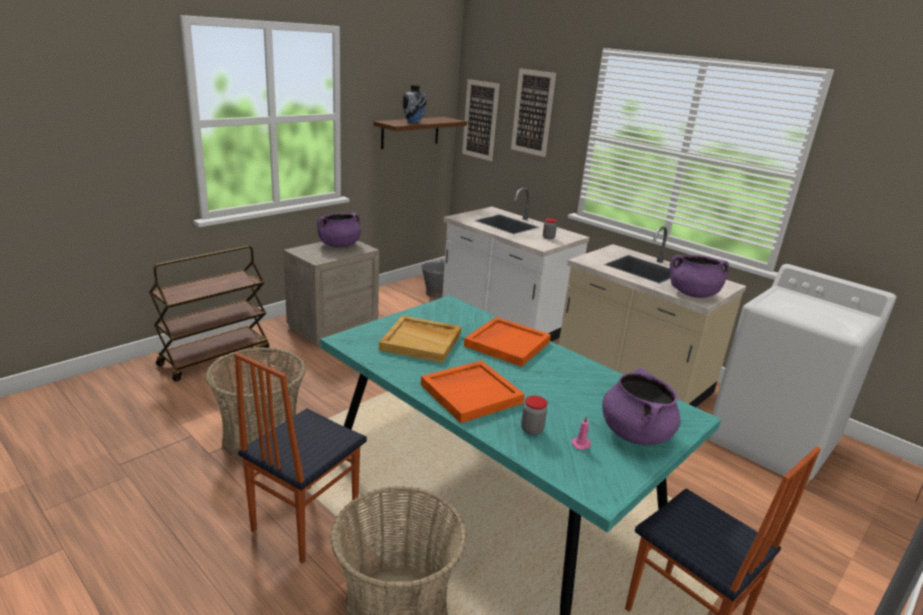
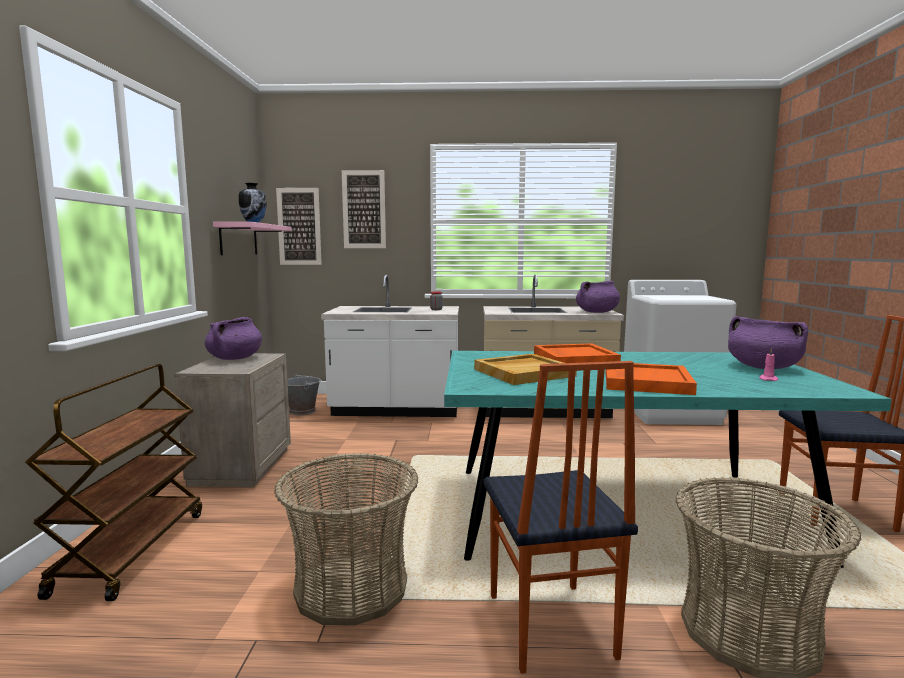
camera: 40 degrees left, 15 degrees down
(410, 132) = (238, 239): brown shelf -> pink shelf
(532, 429) = (730, 383): jar -> none

